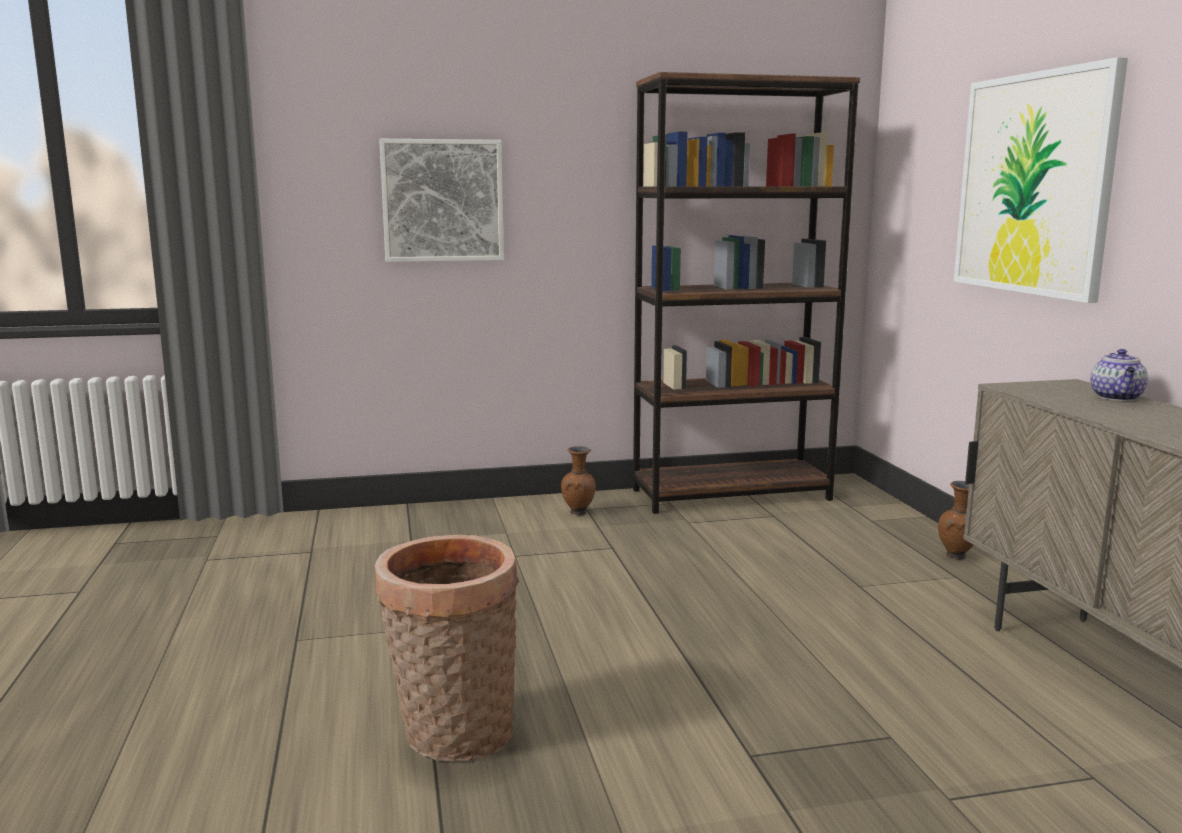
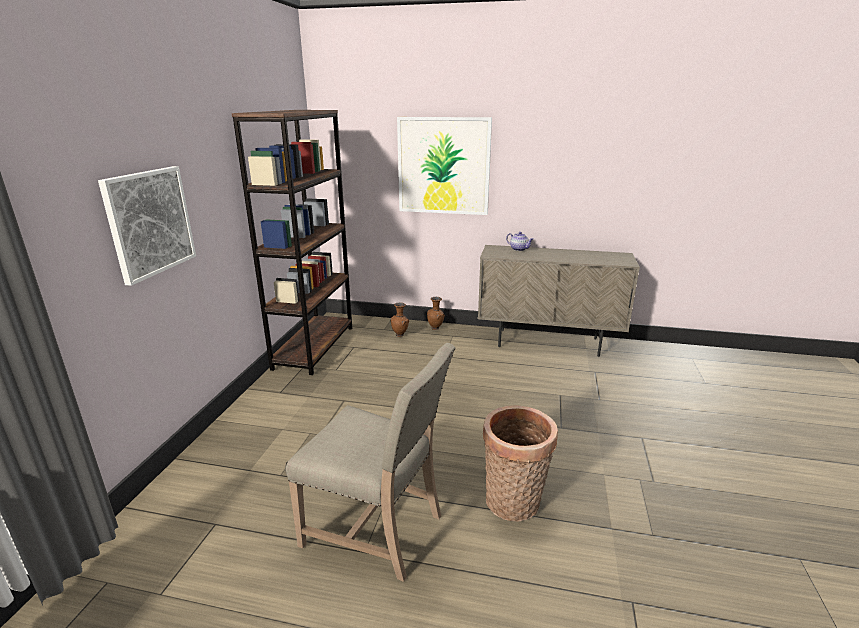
camera: 65 degrees left, 10 degrees up
(342, 638) = (377, 529): none -> beige chair
(579, 513) = (283, 396): brown vase -> brown vase (400, 335)

